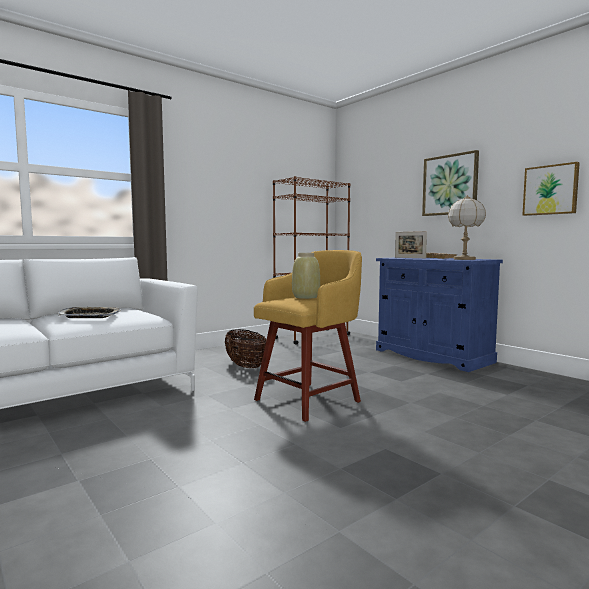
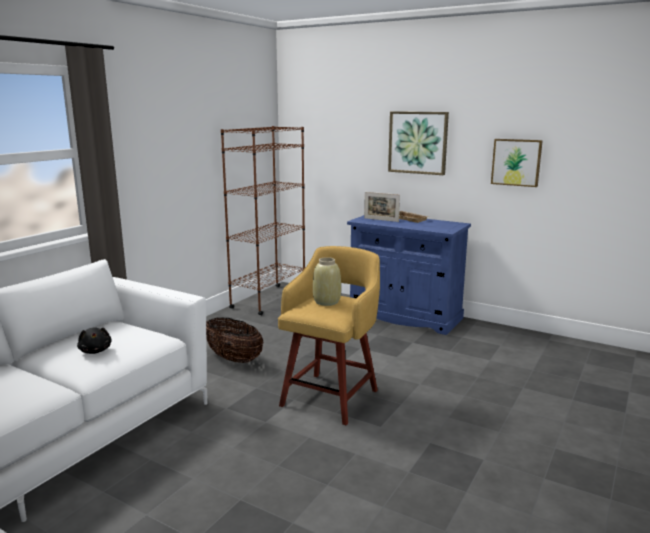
camera: 20 degrees left, 10 degrees up
(90, 316) = (95, 351): tray -> black plush toy
(464, 259) = (439, 226): table lamp -> none

